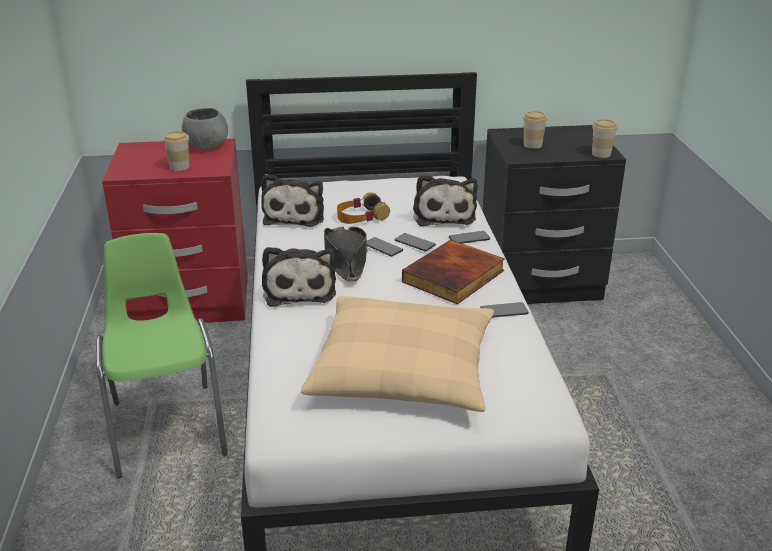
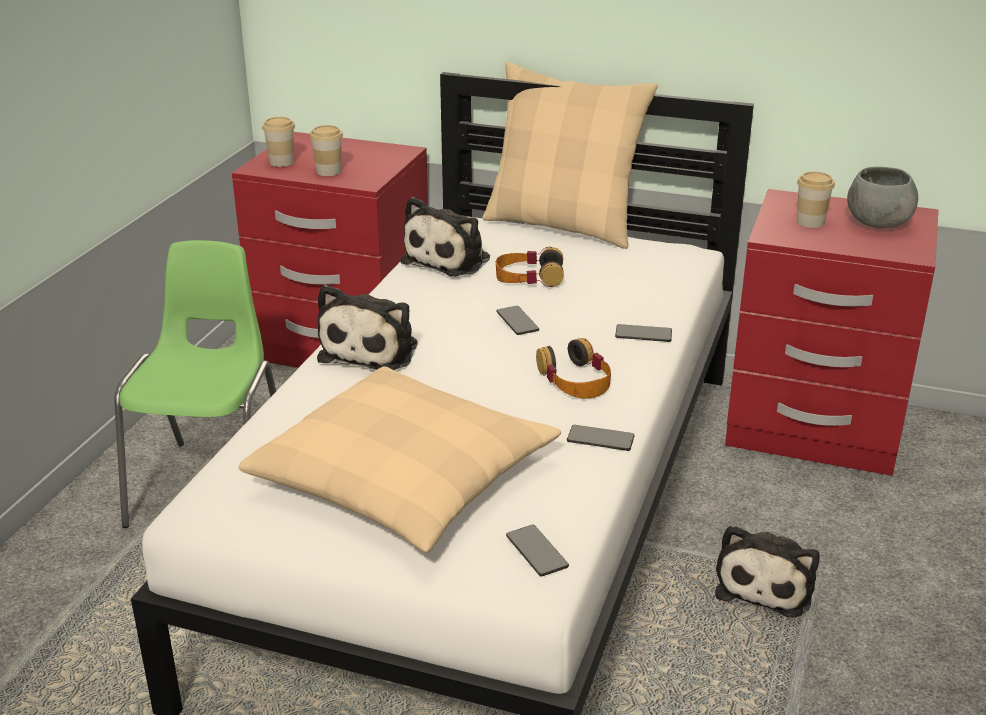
camera: 25 degrees right, 0 degrees up
(206, 146) = (383, 151): grey bowl -> grey bowl (877, 223)
(345, 260) = (457, 327): black hat -> none
(351, 178) = (562, 225): none -> beige pillow
(415, 243) = (563, 324): phone -> phone (537, 551)
(443, 214) = (637, 296): plush toy -> plush toy (765, 584)
(454, 277) = (575, 379): book -> headphones
(539, 283) = (813, 429): black nightstand -> red nightstand
(601, 154) = (902, 252): cup -> cup (281, 162)

